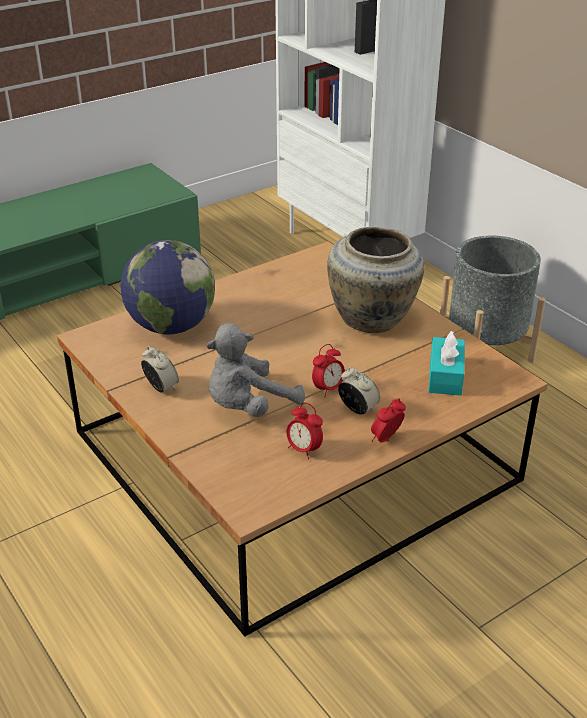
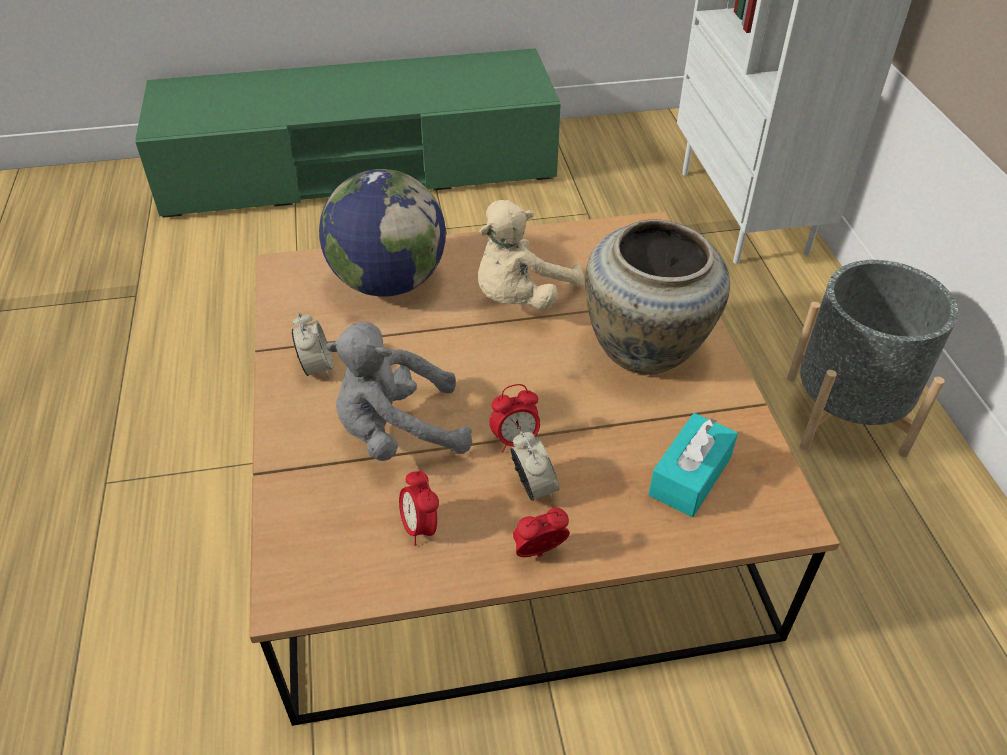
camera: 25 degrees right, 10 degrees up
(270, 312) = (520, 297): none -> beige plush toy

